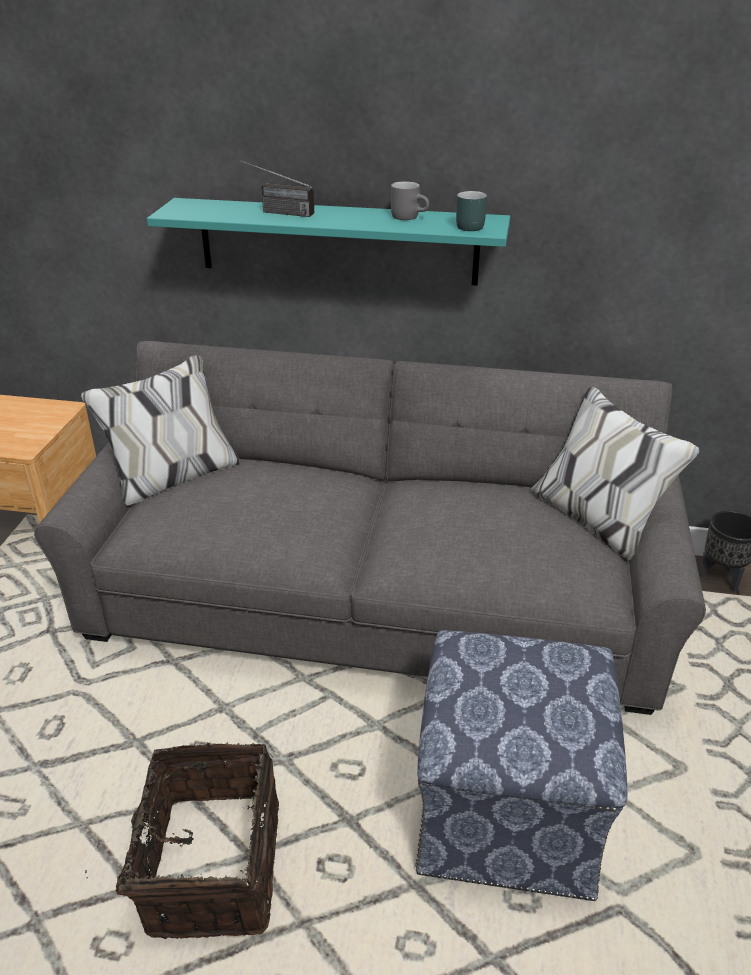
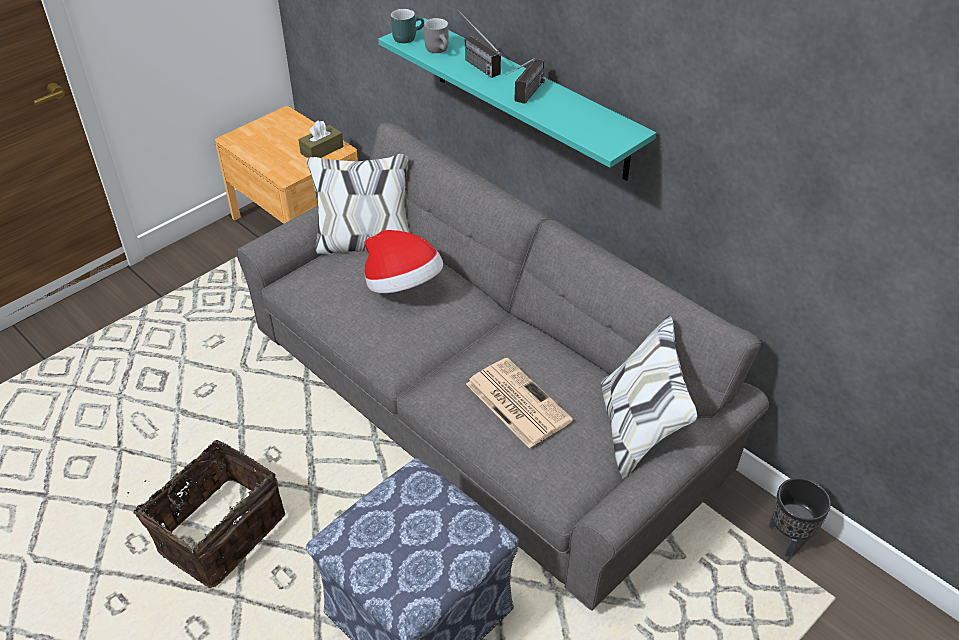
camera: 35 degrees right, 10 degrees up
(44, 414) = (322, 150): none -> brown tissue box
(262, 493) = (403, 286): none -> hat
(363, 221) = (525, 97): none -> radio
(409, 217) = (568, 105): grey mug -> grey mug (440, 50)
(470, 226) = (601, 134): turquoise mug -> turquoise mug (407, 37)
(481, 538) = (516, 402): none -> newspaper

